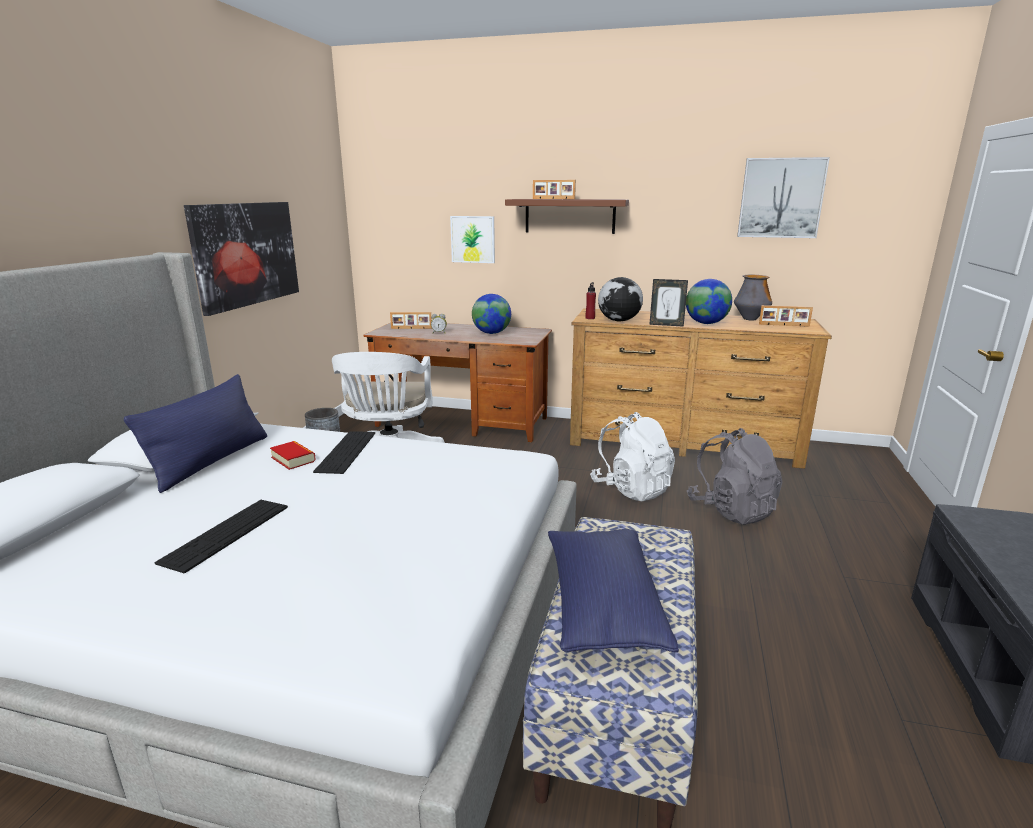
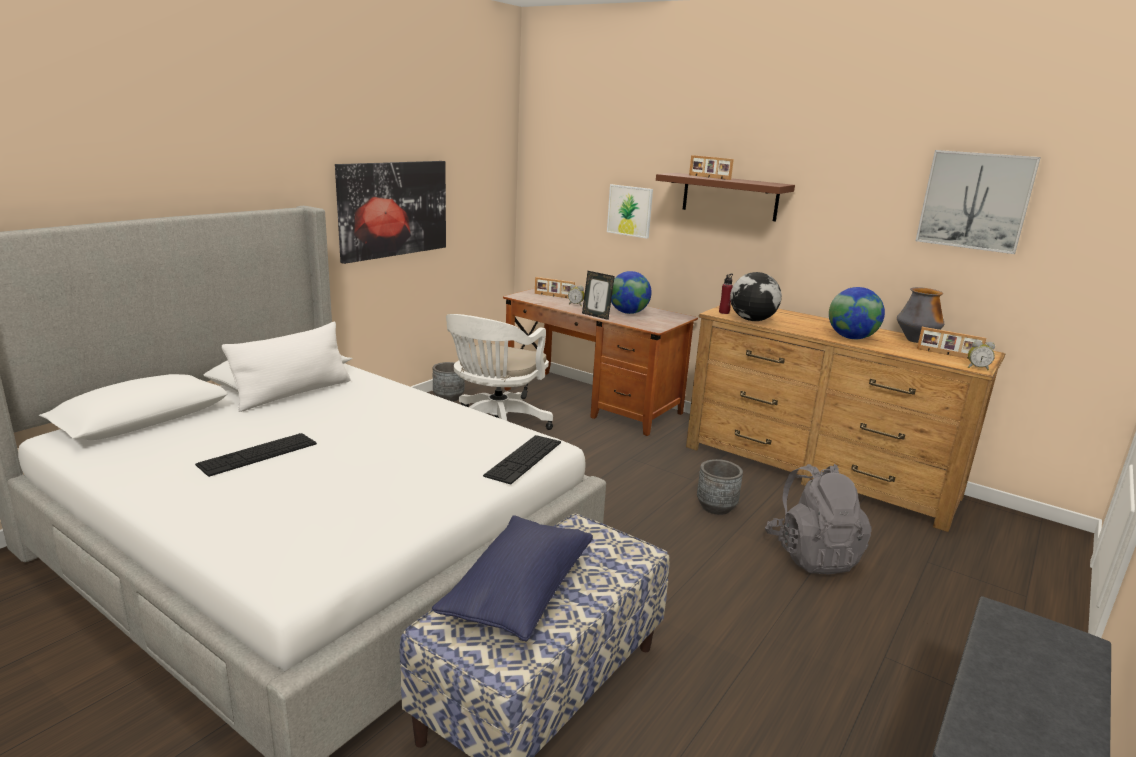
camera: 20 degrees right, 0 degrees up
(211, 461) = (293, 393): blue pillow -> white pillow
(293, 459) = (354, 405): book -> none
(346, 451) = (401, 407): keyboard -> keyboard (524, 458)
(631, 489) = (716, 507): white backpack -> grey planter
(666, 325) = (800, 332): picture frame -> picture frame (596, 316)
(814, 331) = (977, 368): none -> alarm clock

